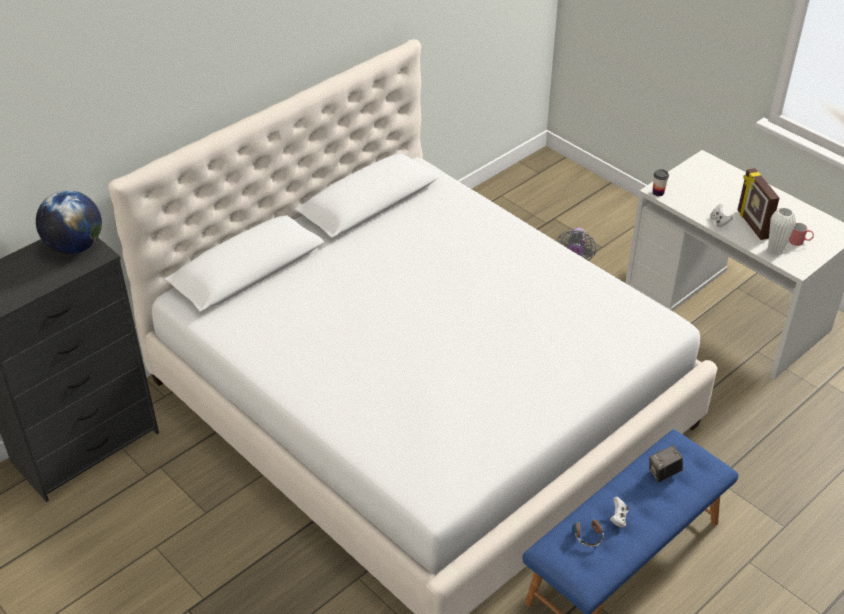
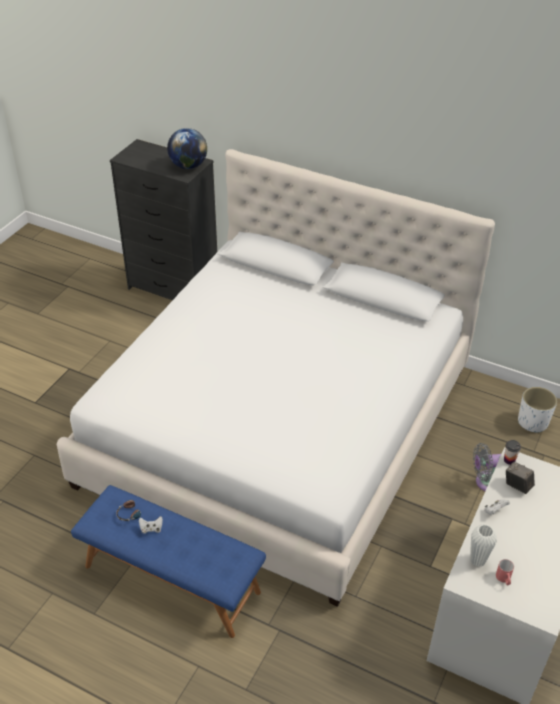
camera: 70 degrees right, 0 degrees up
(507, 209) = (532, 422): none -> white planter
(663, 473) = (206, 550): camera -> camera (517, 486)
(751, 225) = (506, 537): picture frame -> none

